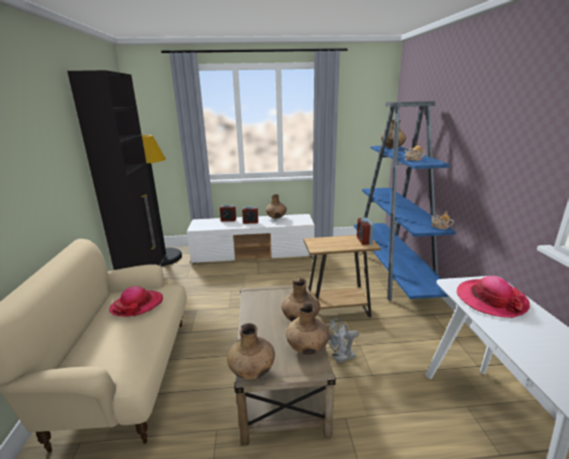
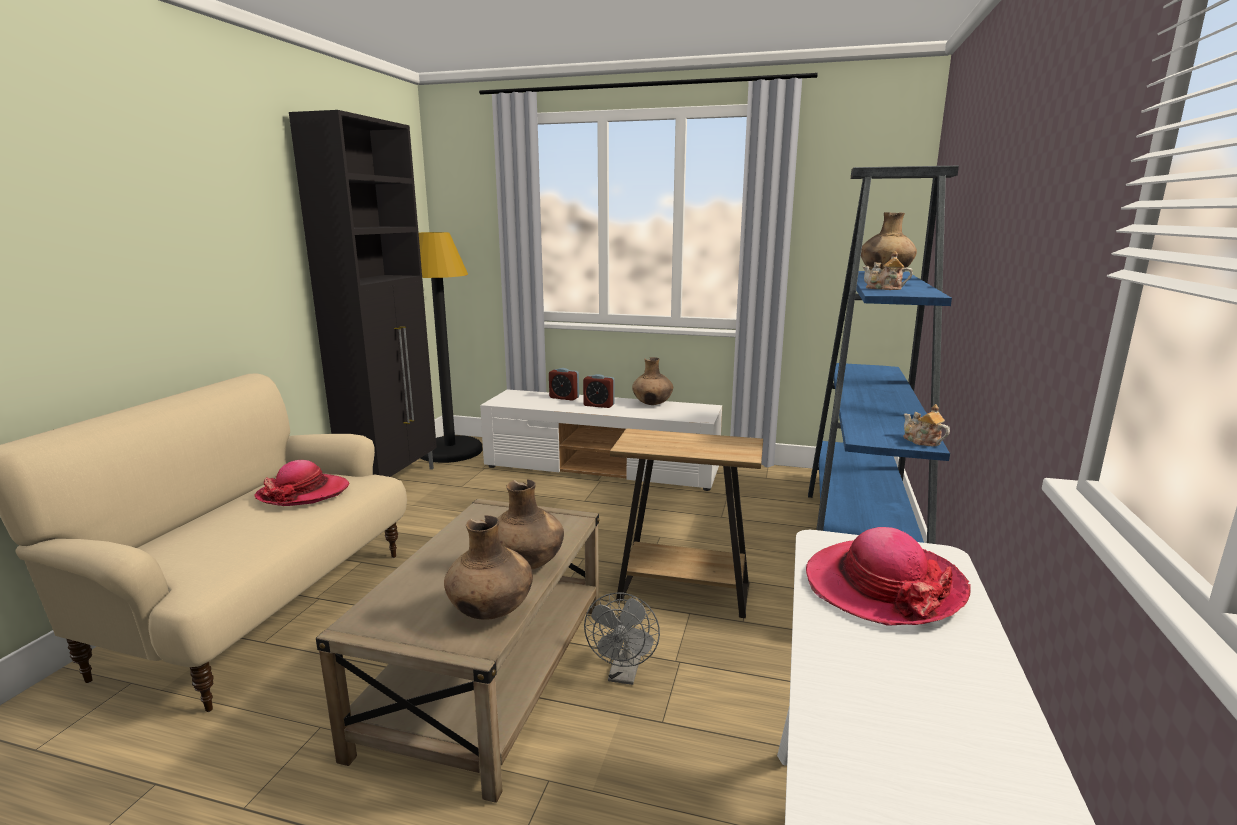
camera: 20 degrees right, 5 degrees down
(252, 371) = (364, 621): brown vase -> none
(341, 358) = (624, 675): grey fan -> grey fan turned 75 degrees counterclockwise
(364, 241) = (739, 447): alarm clock -> none

